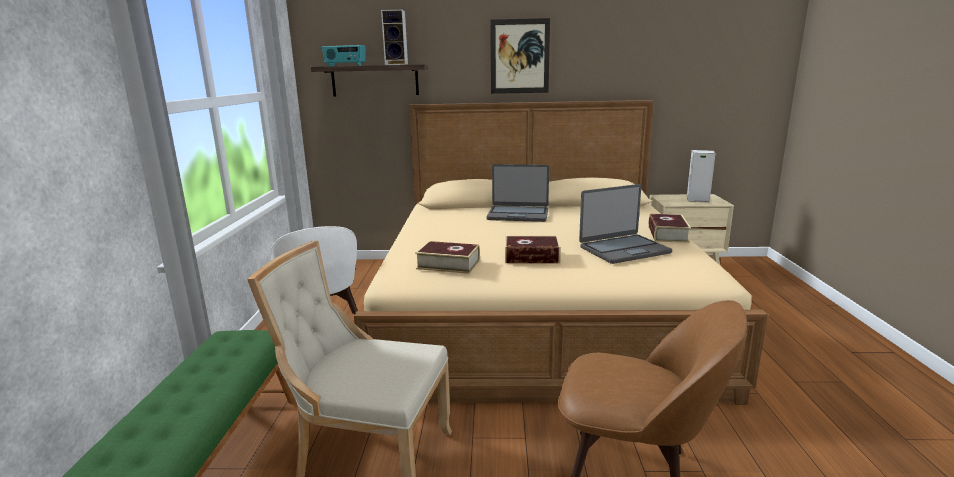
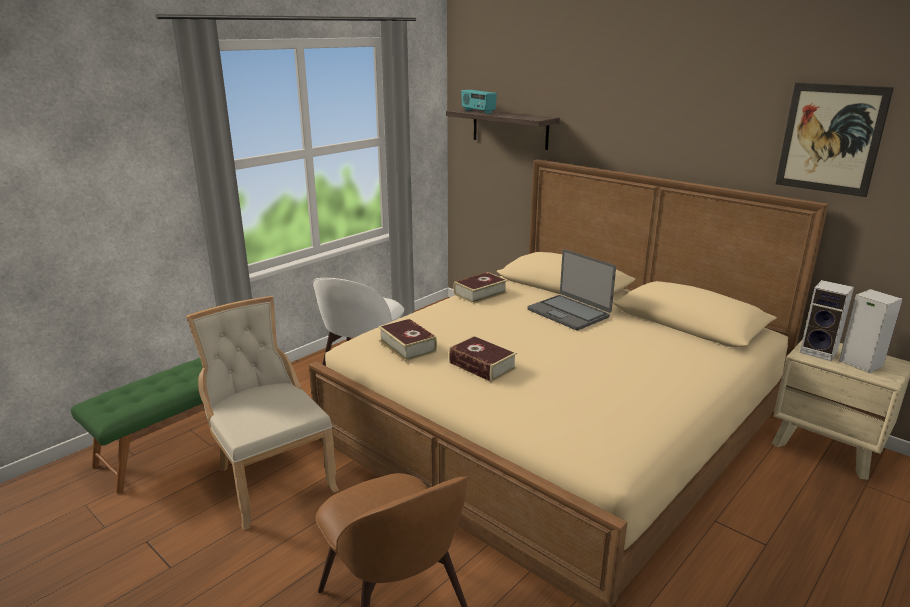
camera: 40 degrees right, 5 degrees up
(397, 64) = (523, 116): speaker -> speaker (820, 352)
(519, 56) = (658, 120): picture -> picture (830, 139)
(623, 250) = (580, 393): laptop -> none
(667, 234) = (673, 394): book -> book (480, 293)

